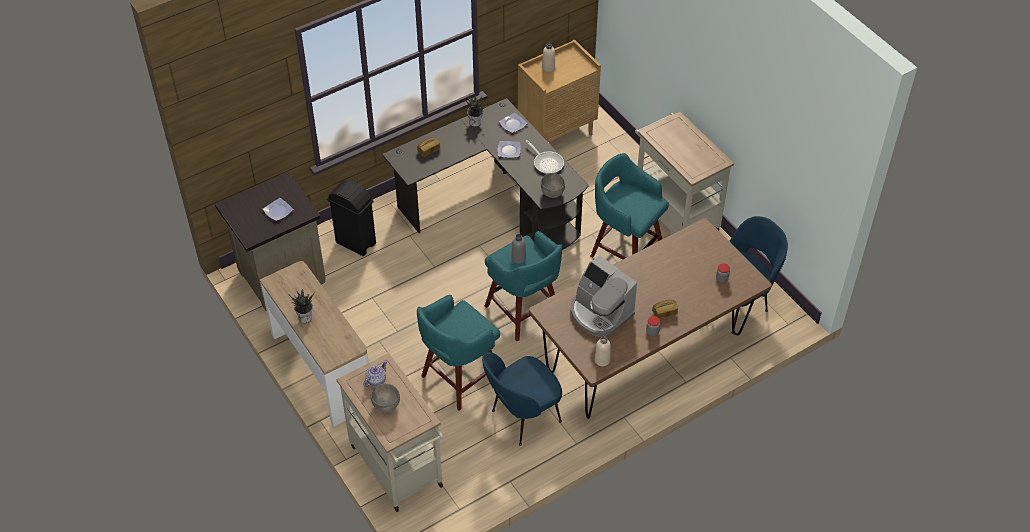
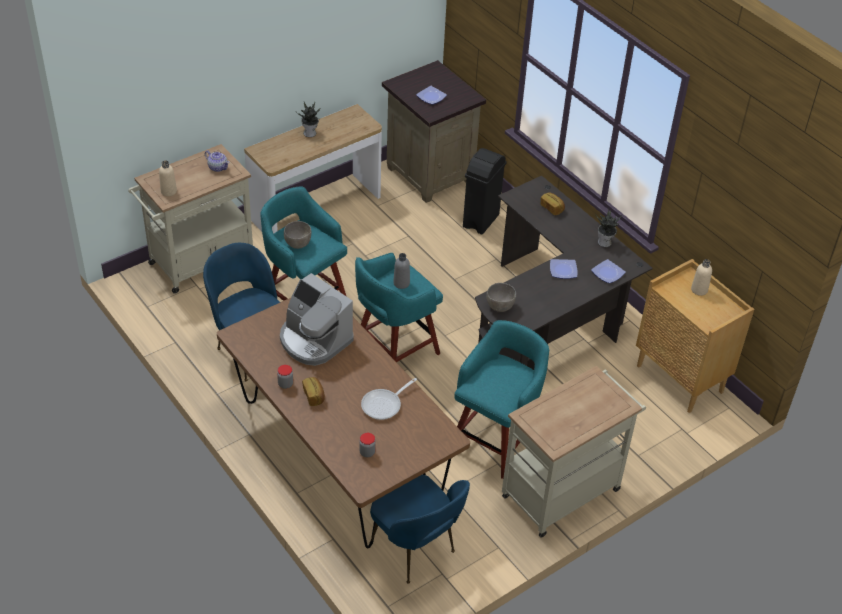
camera: 85 degrees right, 5 degrees down
(386, 406) = (186, 175): grey bowl -> grey bowl (297, 244)
(547, 162) = (549, 302): frying pan -> frying pan (384, 405)
(600, 313) = (314, 340): coffee machine -> coffee machine turned 90 degrees counterclockwise
(602, 360) = (247, 341): beige bottle -> beige bottle (168, 191)

